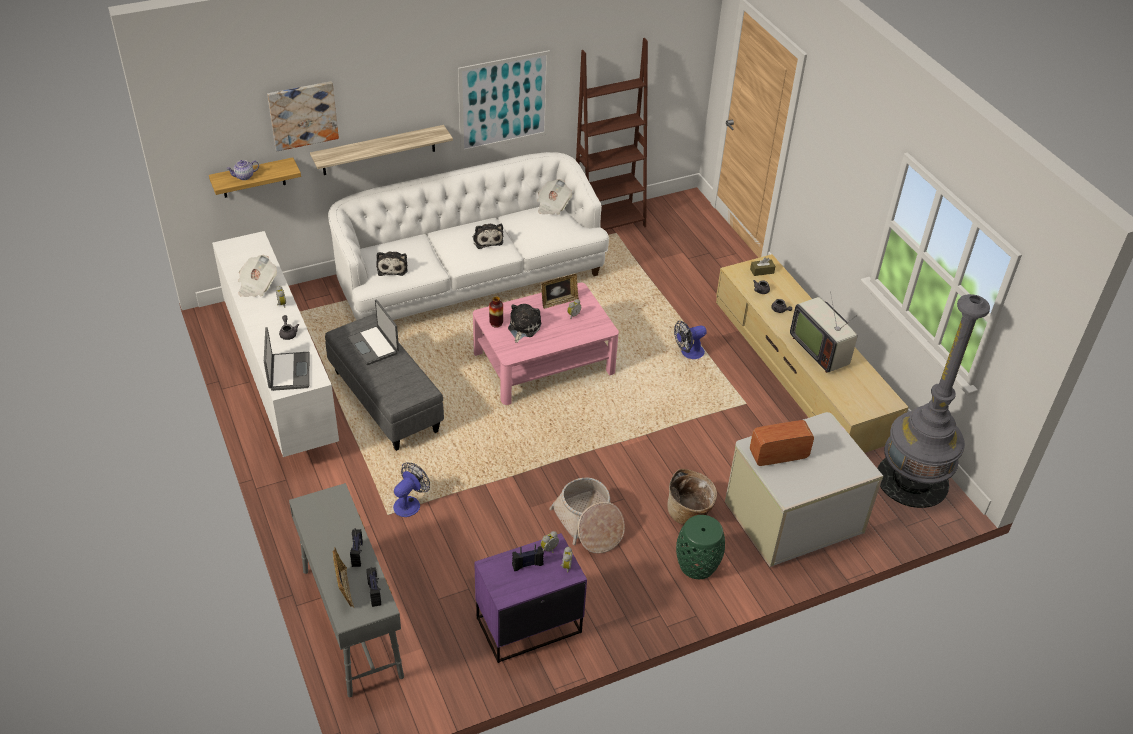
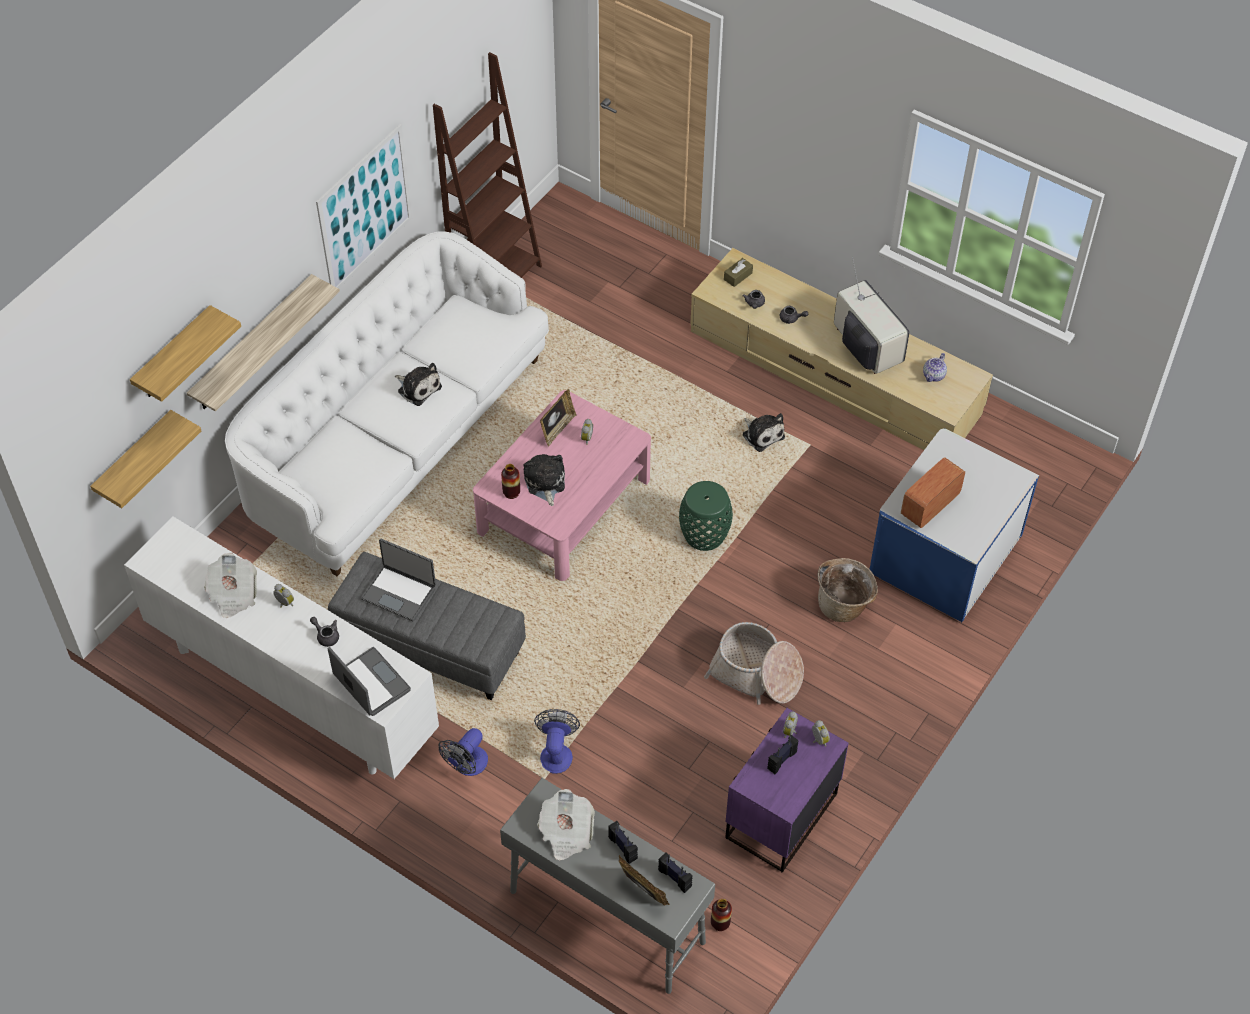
camera: 30 degrees left, 10 degrees up
(244, 176) = (137, 466): teapot -> teapot (934, 375)
(303, 115) = (173, 355): picture -> shelf
(392, 267) = (340, 481): plush toy -> plush toy (762, 434)
(424, 672) = (720, 923): none -> vase
(552, 206) = (456, 304): newspaper -> newspaper (566, 833)
(688, 353) = (708, 412): fan -> fan (467, 766)
(697, 565) = (891, 658): green stool -> green stool (704, 535)
(792, 519) = (945, 556): beige nightstand -> blue nightstand
(820, 349) = (865, 348): television -> television turned 150 degrees counterclockwise
(912, 480) = (1025, 449): grey floor lamp -> none

